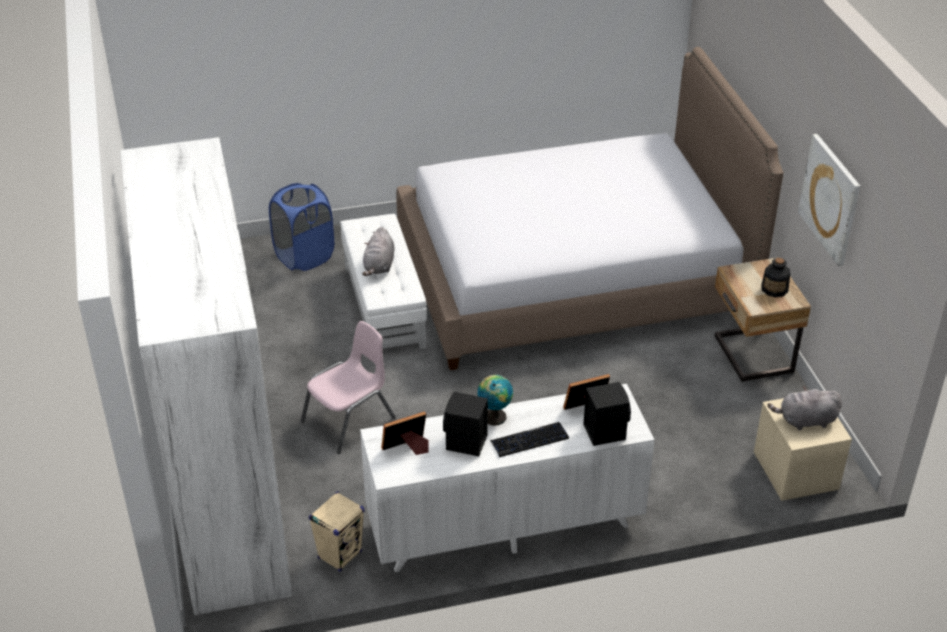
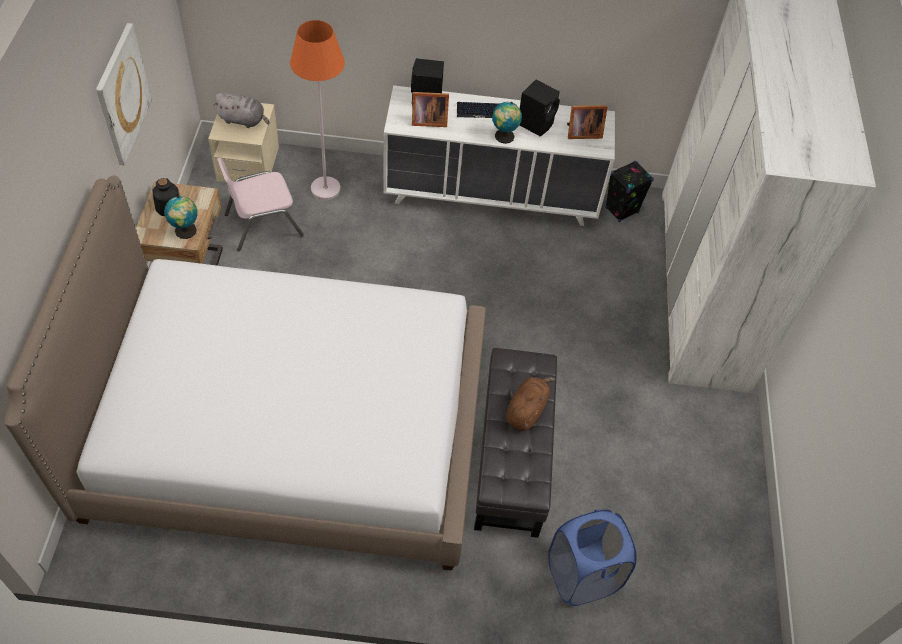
camera: 165 degrees left, 15 degrees up
(340, 555) = (621, 210): beige speaker -> black speaker
(349, 420) = (585, 324): pink chair -> pink chair (263, 224)
(379, 266) = (526, 410): grey plush toy -> brown plush toy
(384, 306) = (511, 457): white ottoman -> black ottoman
(692, 471) = (325, 189): none -> orange floor lamp
(740, 276) = (186, 232): none -> globe

